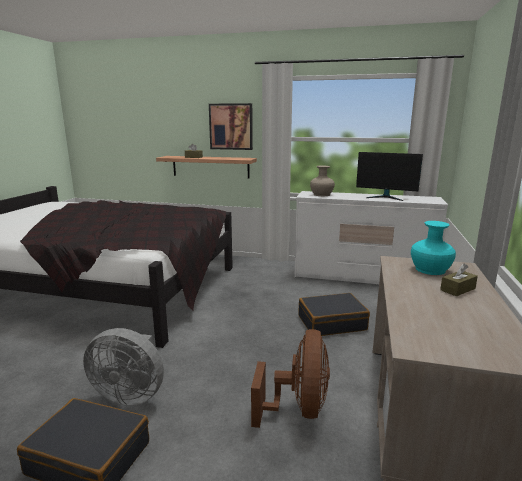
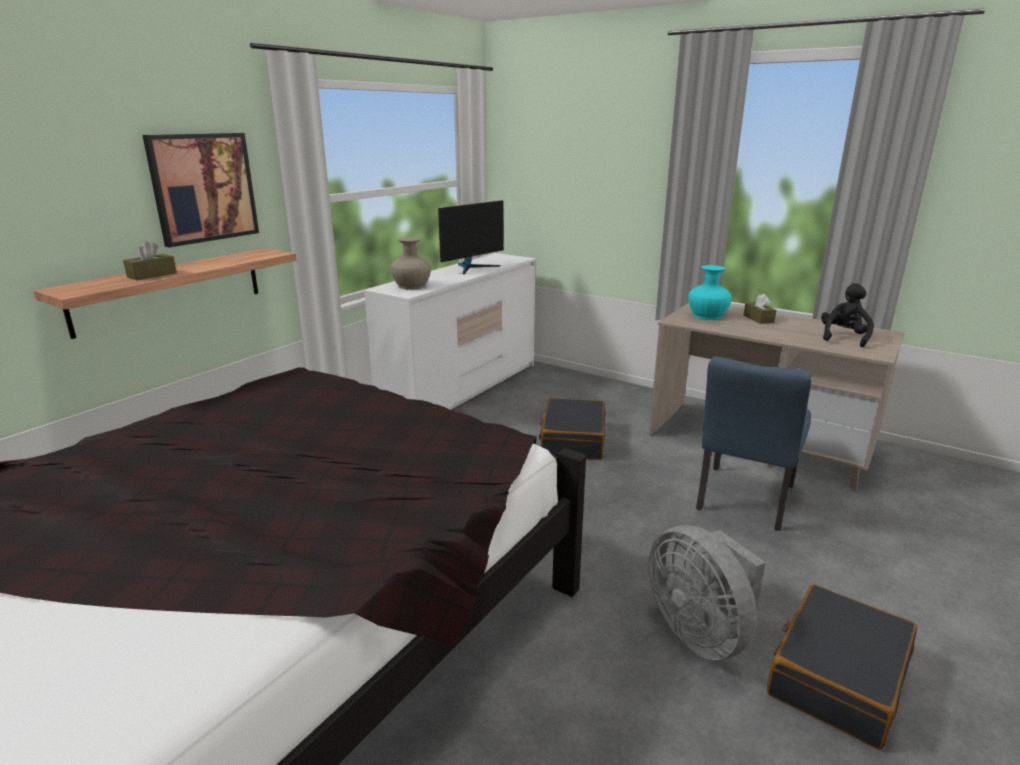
camera: 70 degrees left, 5 degrees up
(130, 394) = (700, 632): grey fan -> grey fan turned 120 degrees clockwise
(298, 408) = (742, 501): brown fan -> blue chair
(455, 331) = (843, 338): none -> black plush toy

